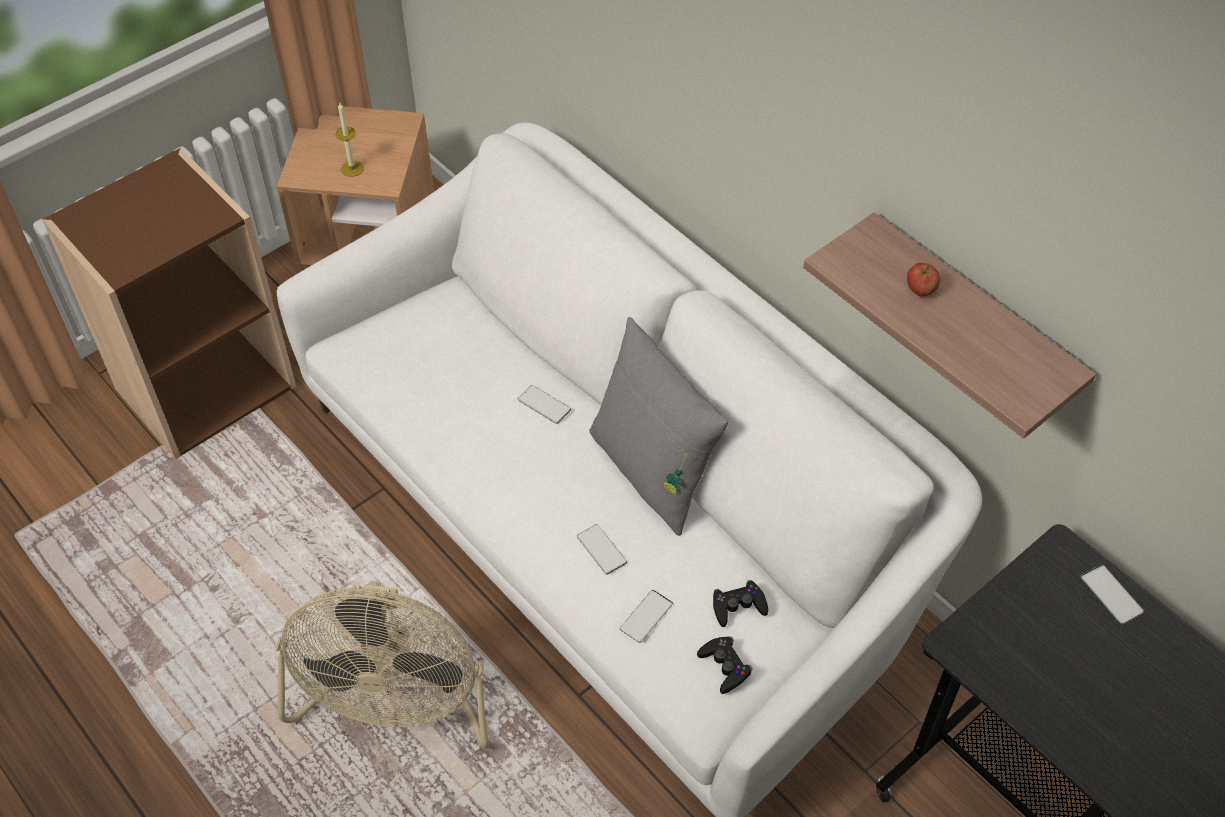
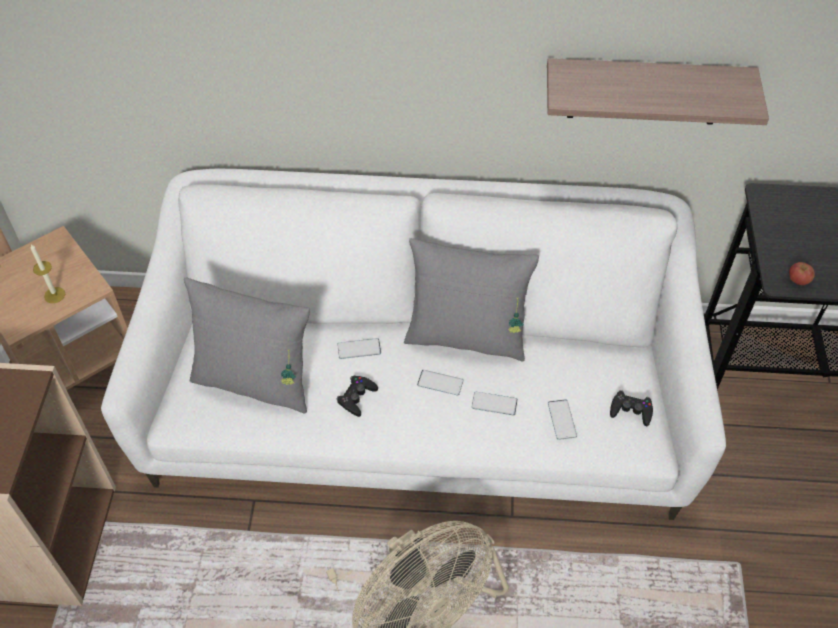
camera: 45 degrees left, 0 degrees up
(429, 365) = (254, 382): none -> grey pillow
(738, 606) = (599, 372): black game controller -> black game controller (357, 397)
(920, 290) = (627, 83): apple -> apple (798, 281)
(1111, 594) = (809, 200): phone -> phone (440, 383)

